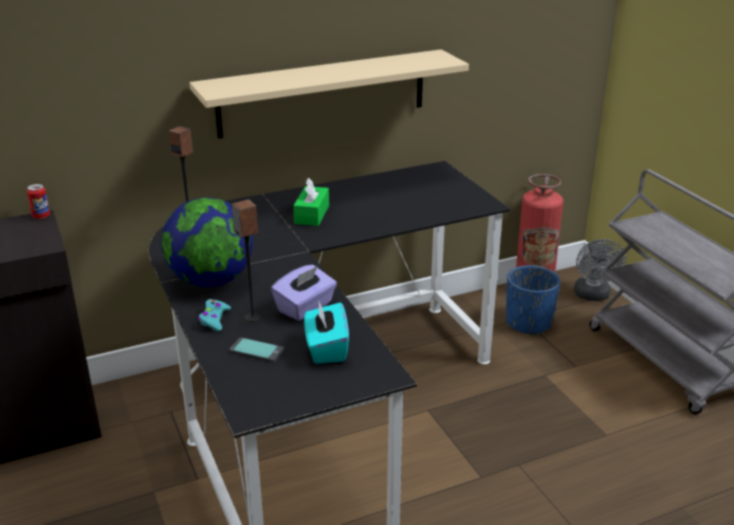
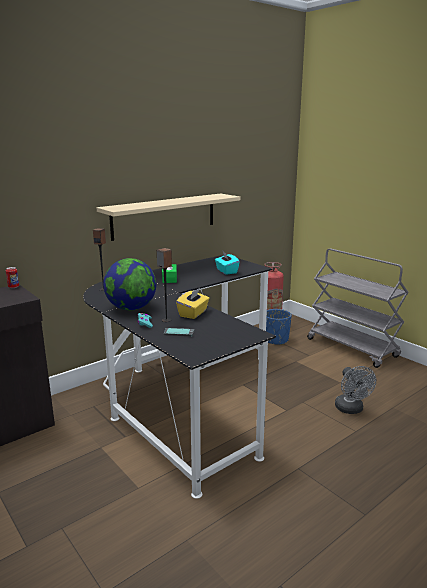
camera: 15 degrees left, 10 degrees down
(305, 307) = (193, 313): purple tissue box -> yellow tissue box
(326, 348) = (217, 328): turquoise tissue box -> turquoise tissue box (226, 271)
(593, 296) = (302, 325): grey fan -> grey fan (351, 409)

